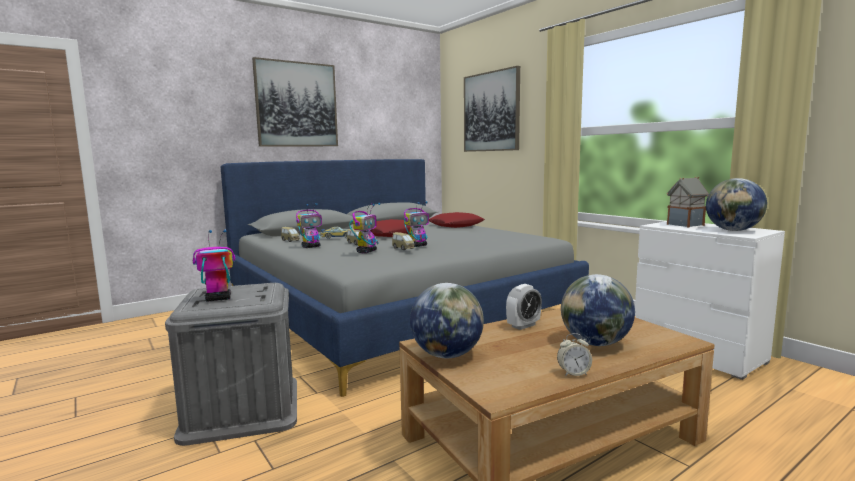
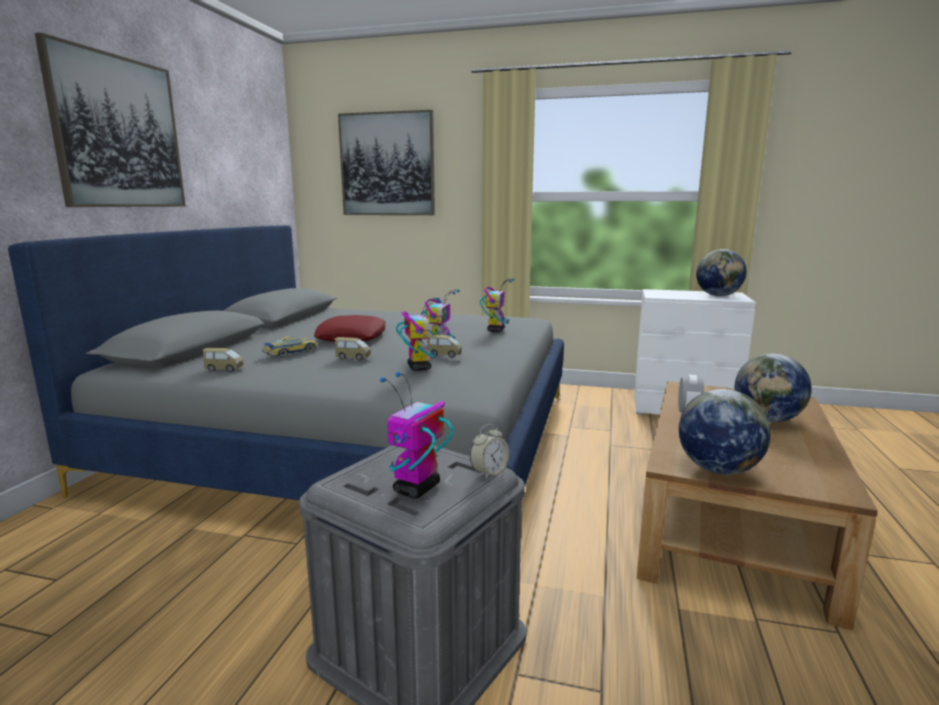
camera: 40 degrees left, 5 degrees up
(311, 247) = (299, 374): toy robot -> toy robot (496, 330)
(456, 225) = (387, 314): red pillow -> none
(573, 373) = (823, 451): alarm clock -> alarm clock (489, 473)
(685, 225) = (671, 293): toy house -> none

